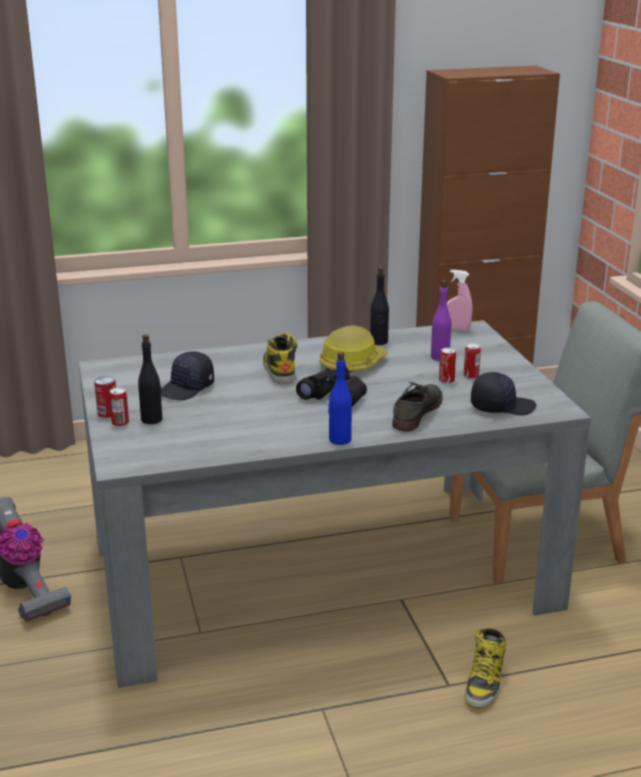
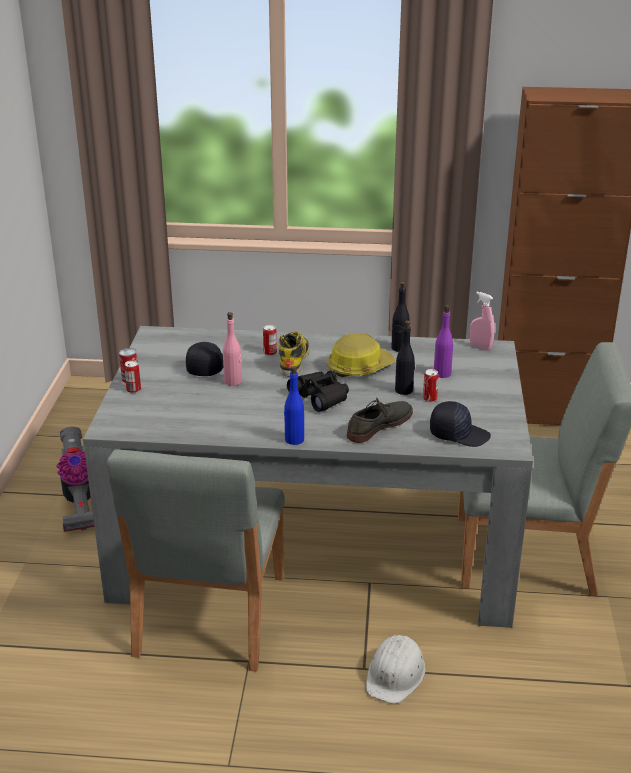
camera: 20 degrees right, 5 degrees up
(152, 419) = (159, 391): black bottle -> black bottle (404, 390)
(187, 388) = (206, 367): black cap -> black cap turned 135 degrees clockwise
(228, 397) = (233, 381): none -> pink bottle
(250, 673) = (209, 616): none -> grey chair
(471, 376) = (455, 398): can -> can (270, 352)
(484, 682) = (395, 674): boot -> white hard hat

